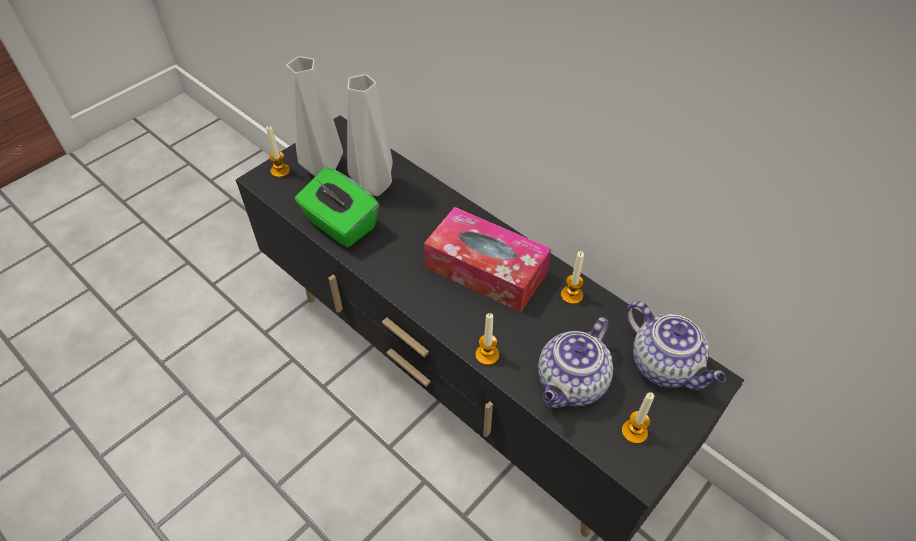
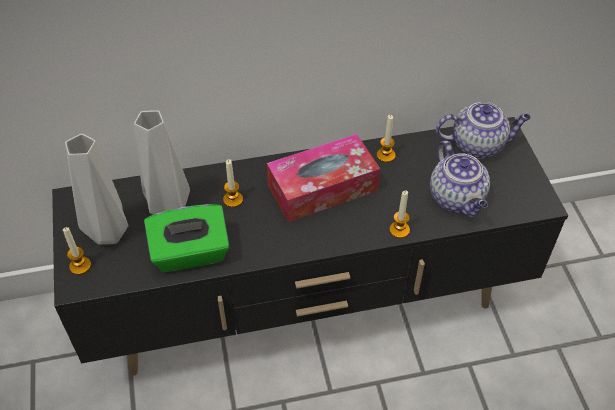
camera: 55 degrees left, 0 degrees up
(634, 432) = (514, 189): candle -> candle (233, 199)

